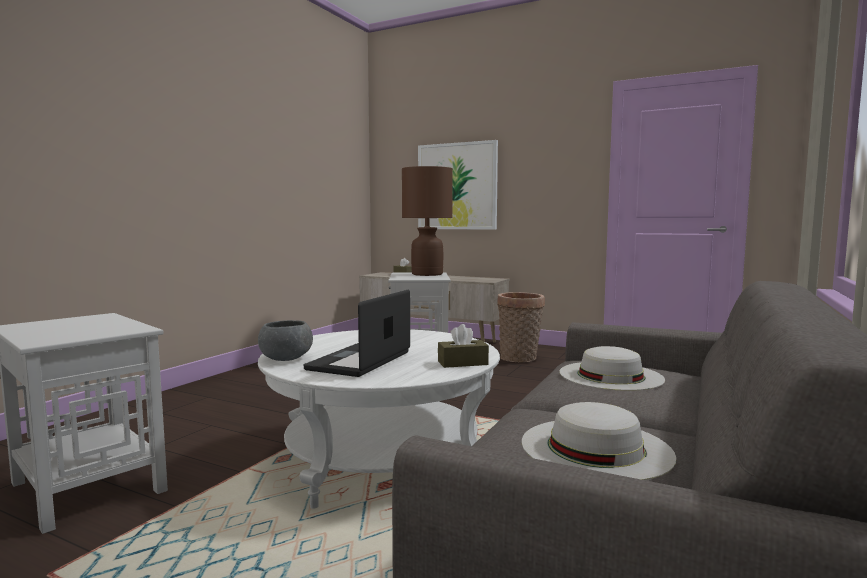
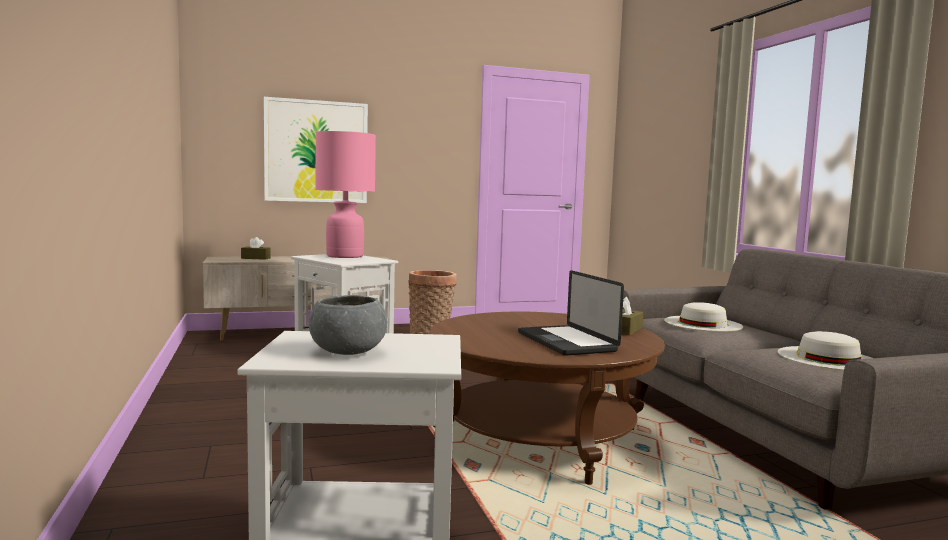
camera: 45 degrees left, 0 degrees up
(286, 359) = (509, 351): grey bowl -> grey bowl (348, 352)
(382, 459) = (540, 439): white coffee table -> brown coffee table
(427, 274) = (345, 256): brown table lamp -> pink table lamp

